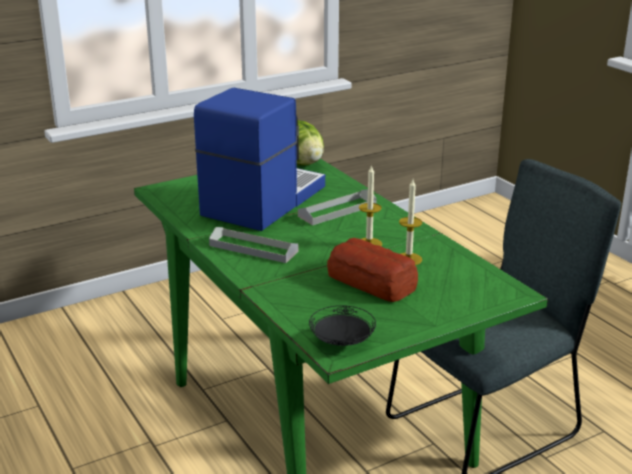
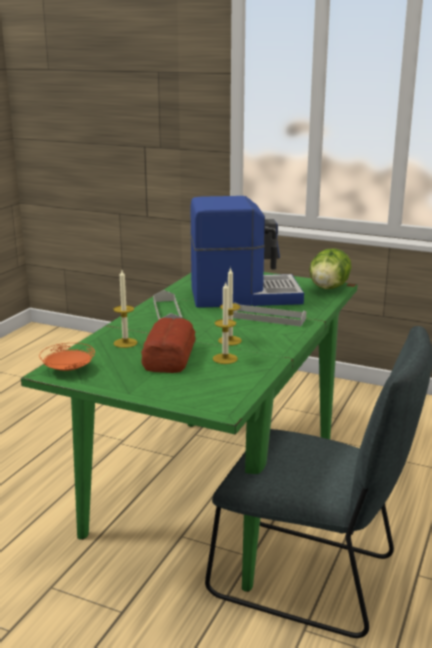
camera: 55 degrees right, 5 degrees down
(308, 292) = (125, 343): none -> candle
(342, 341) = (69, 370): black plate -> orange plate

